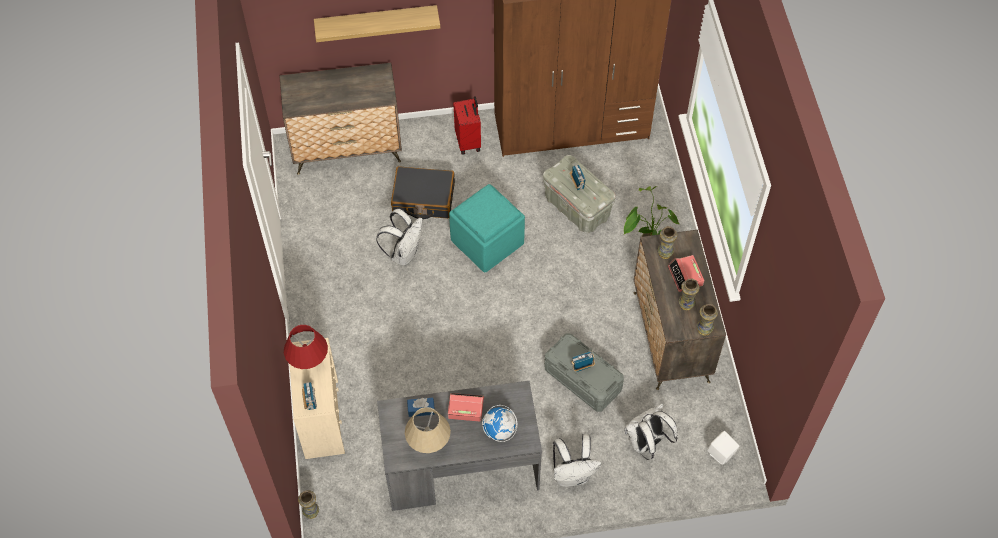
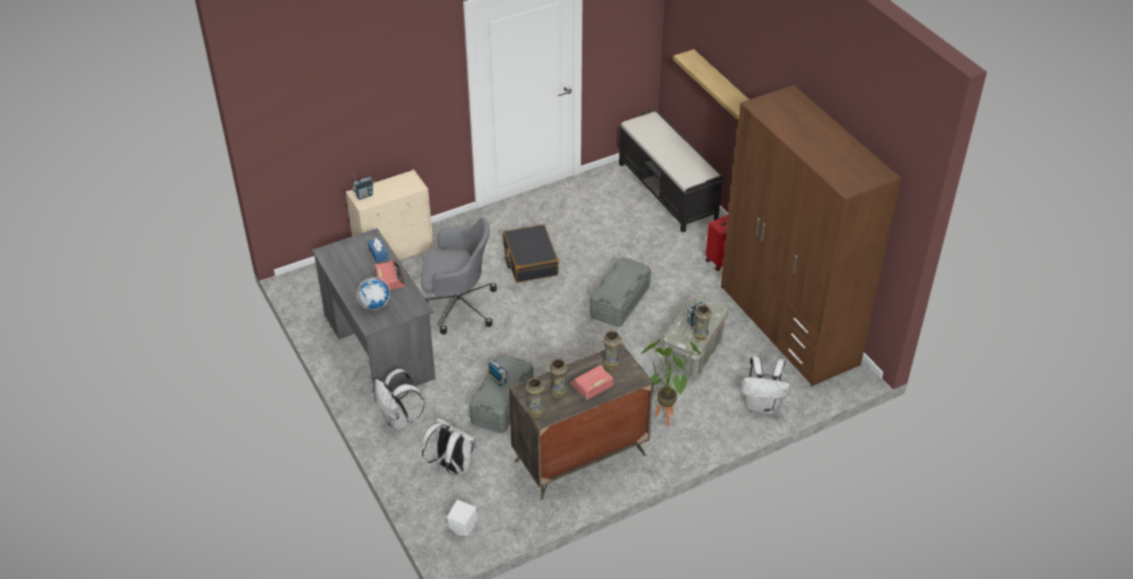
camera: 70 degrees right, 15 degrees down
(309, 362) = (400, 185): red table lamp -> none
(311, 512) = (308, 270): vase -> vase (700, 336)
(348, 148) = (668, 191): dresser -> black bench
(404, 253) = (578, 254): white backpack -> white backpack (762, 405)
(423, 198) = (642, 250): black suitcase -> black suitcase (530, 261)
(428, 444) = (347, 266): beige table lamp -> none
(432, 380) = (458, 306): none -> grey office chair
(487, 241) = (620, 302): turquoise ottoman -> grey storage box

